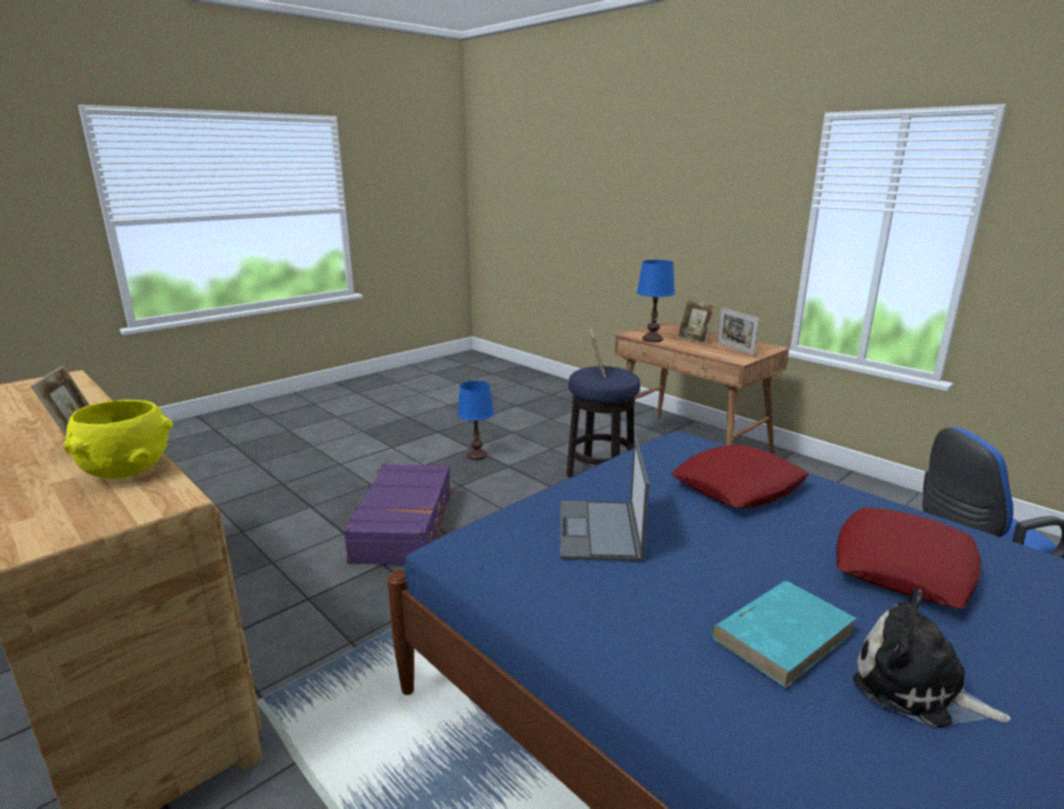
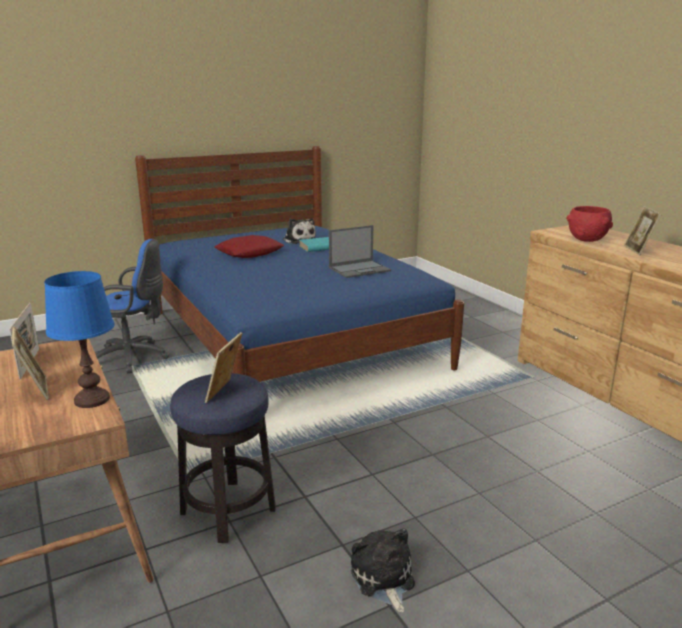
camera: 165 degrees left, 0 degrees up
(127, 471) = (587, 240): yellow bowl -> red bowl
(405, 526) = (475, 469): purple suitcase -> none
(477, 455) = (383, 579): blue table lamp -> plush toy
(600, 531) = (360, 269): laptop -> laptop turned 45 degrees clockwise
(738, 486) = (268, 276): red pillow -> none

